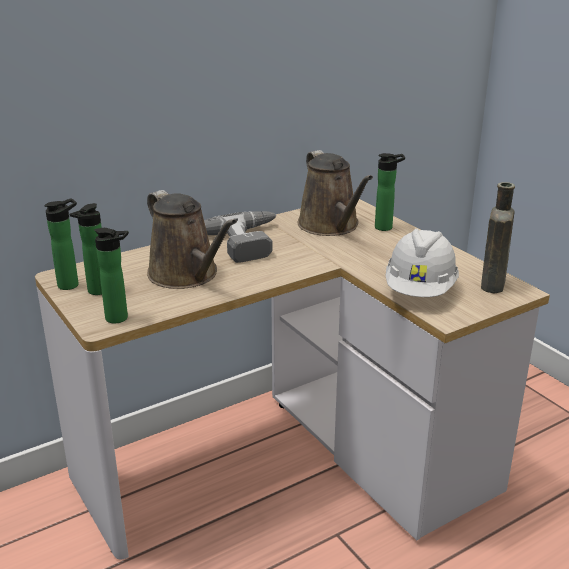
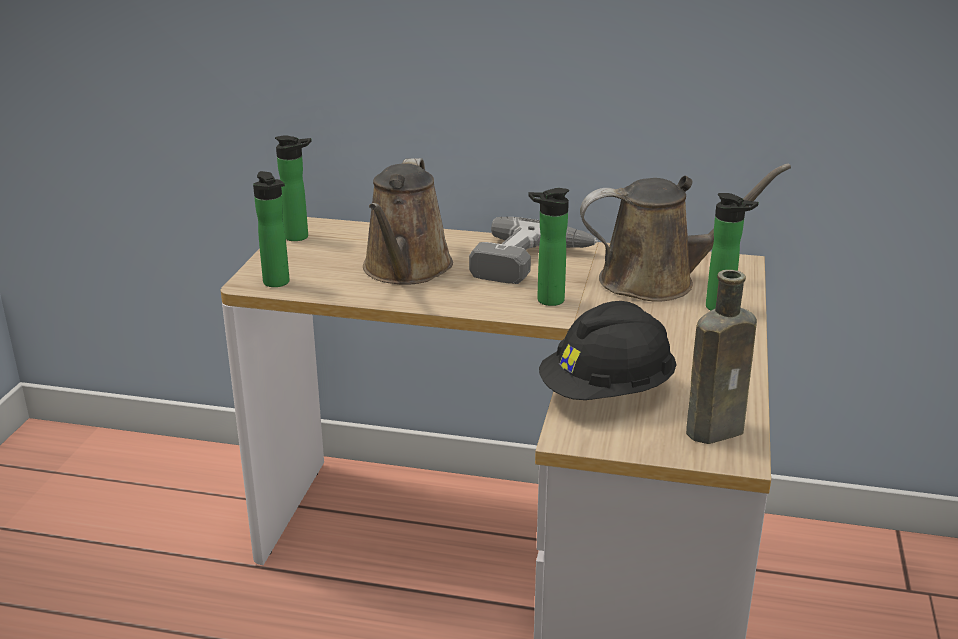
camera: 45 degrees right, 0 degrees up
(96, 292) = (305, 252): bottle -> bottle (546, 300)
(331, 226) = (657, 280): brown watering can -> brown watering can turned 120 degrees counterclockwise
(420, 290) = (607, 393): white hard hat -> black hard hat

